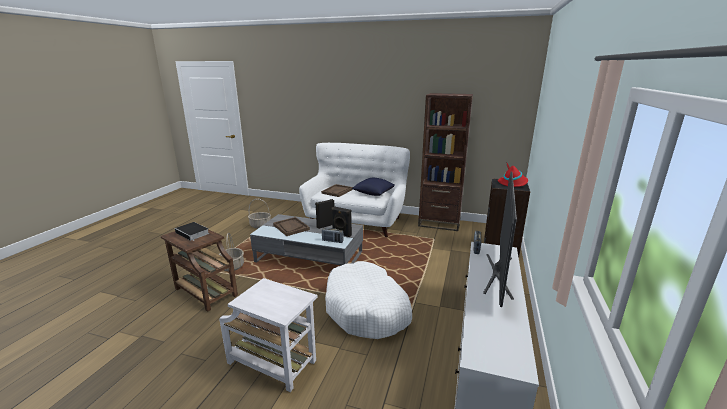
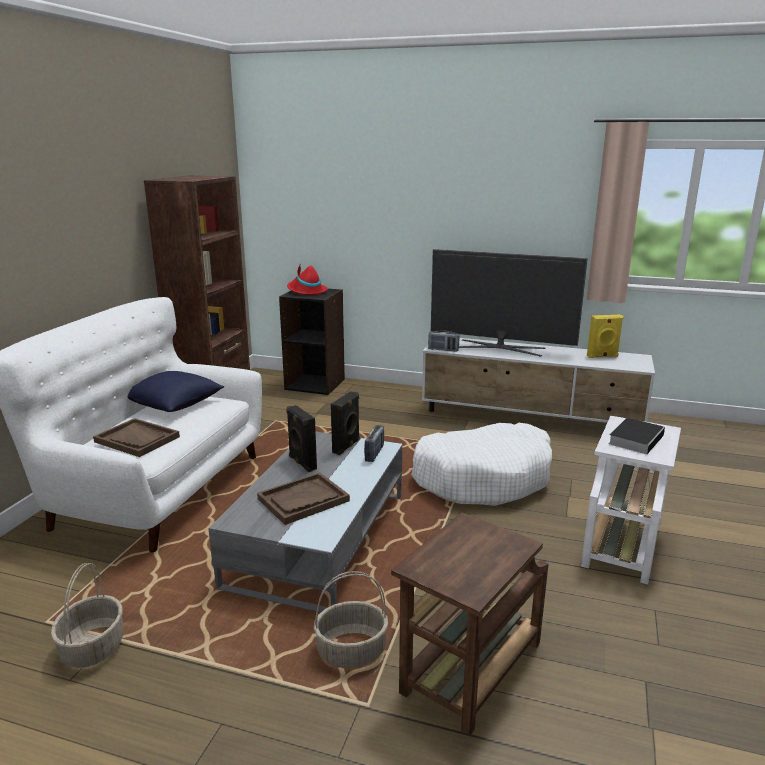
camera: 90 degrees left, 0 degrees up
(193, 233) = (454, 557): book -> book (636, 439)
(505, 335) = (602, 356): none -> yellow speaker

